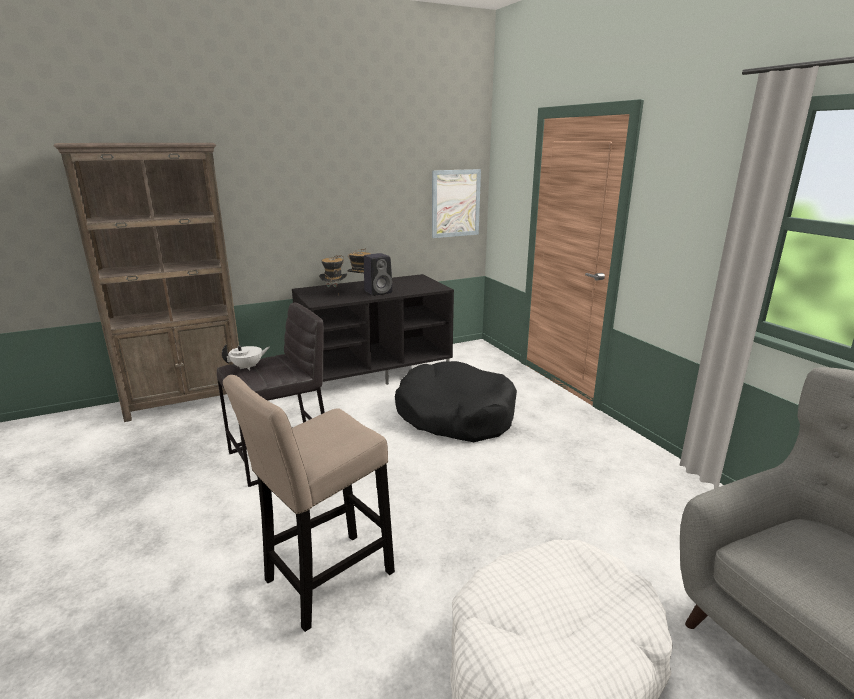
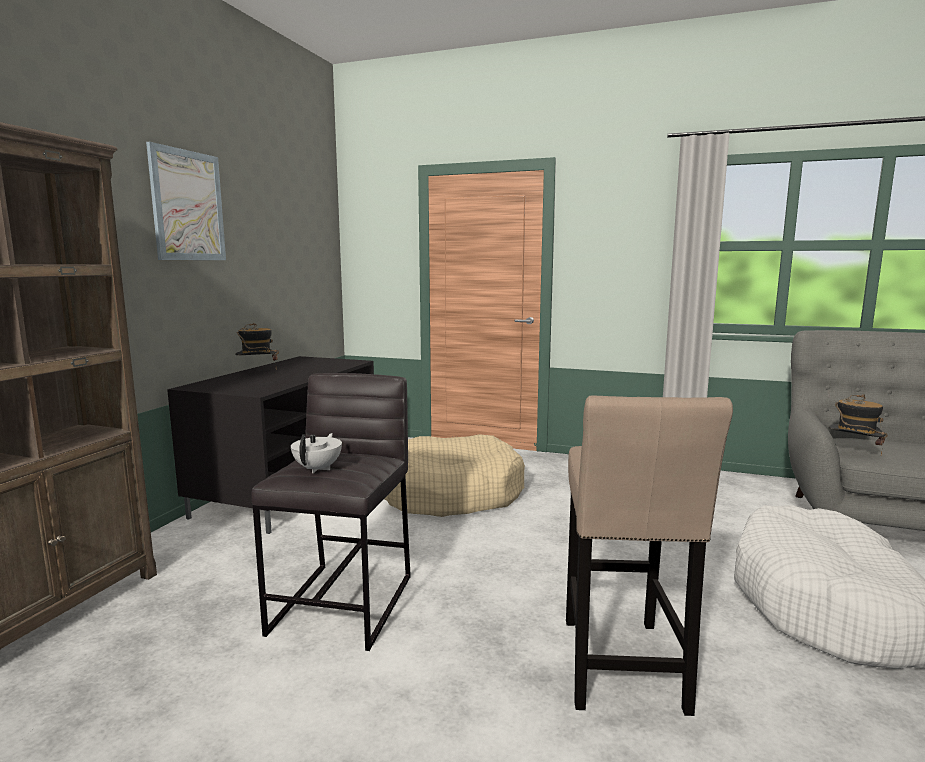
camera: 45 degrees left, 10 degrees down
(334, 292) = (244, 382): hat -> hat (853, 453)
(379, 292) = (301, 373): black speaker -> none
(455, 203) = (318, 270): picture -> picture (188, 206)
(455, 415) = (450, 494): black dog bed -> beige dog bed

